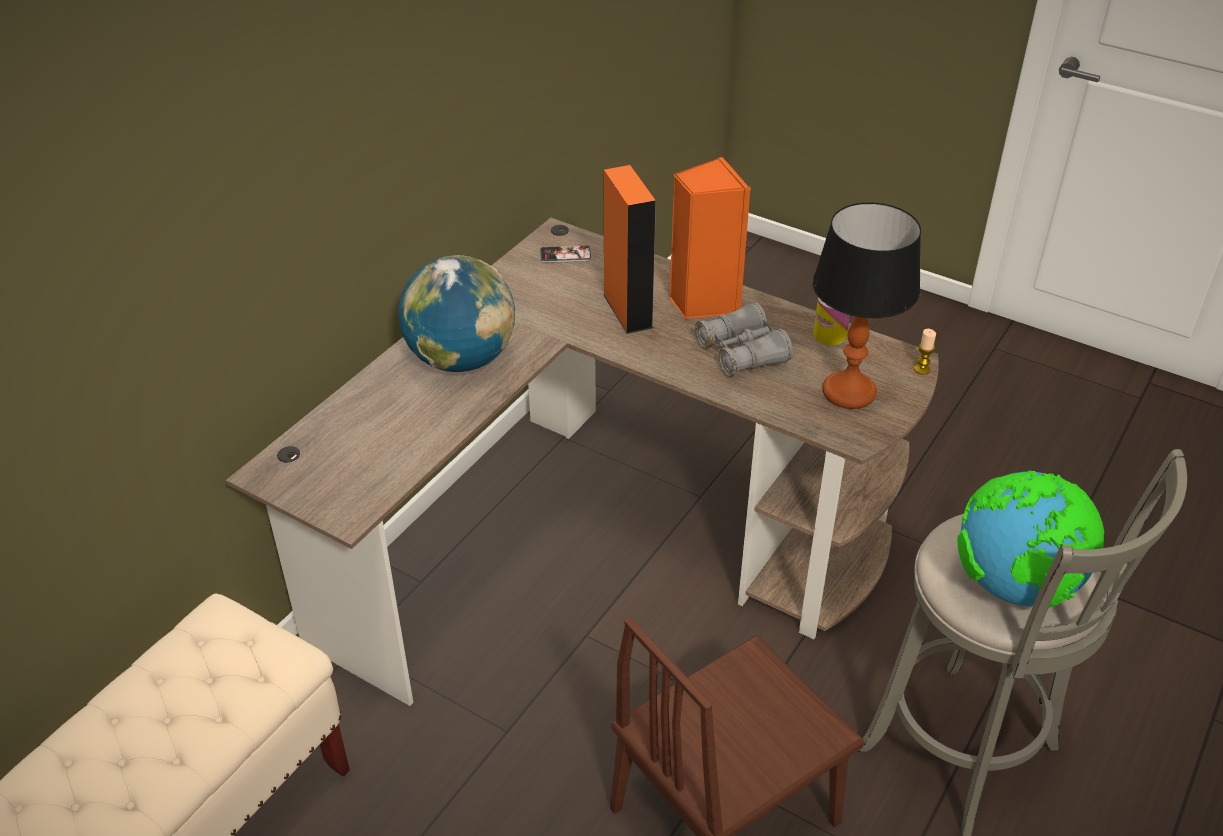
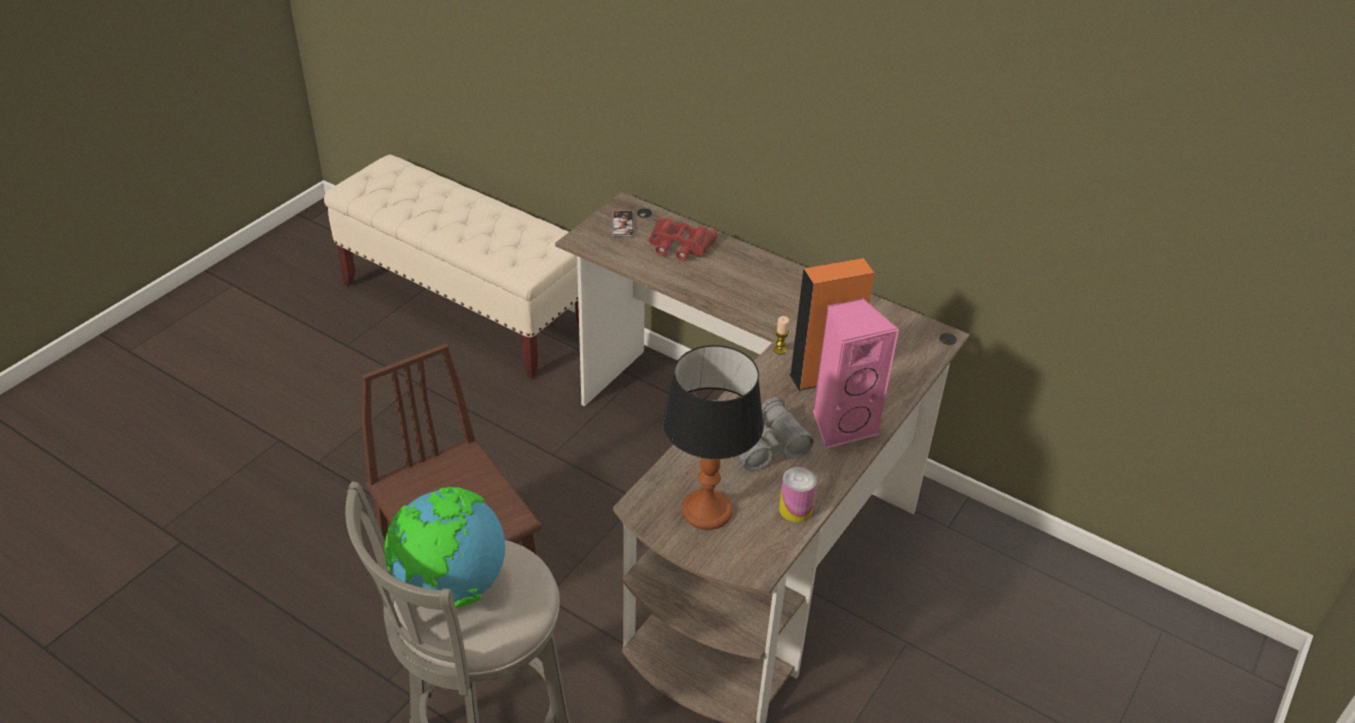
camera: 90 degrees right, 0 degrees up
(372, 418) = (679, 245): none -> red binoculars
(461, 360) = (749, 284): globe -> none
(565, 255) = (905, 341): phone -> phone (622, 224)
(702, 302) = (841, 425): orange speaker -> pink speaker
(922, 369) = (741, 572): candle -> candle (780, 350)

